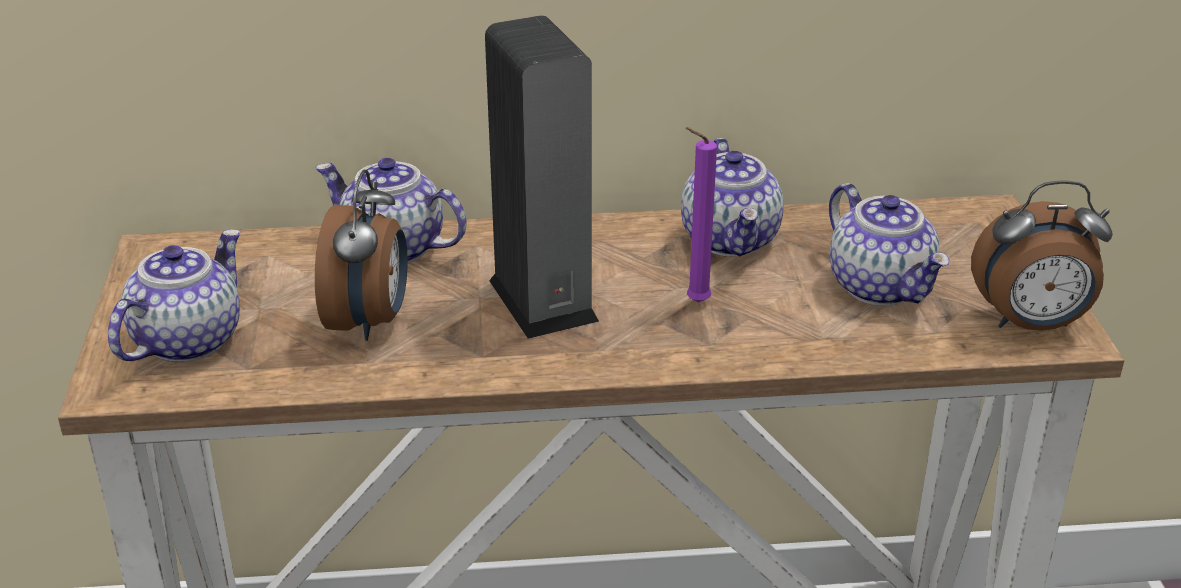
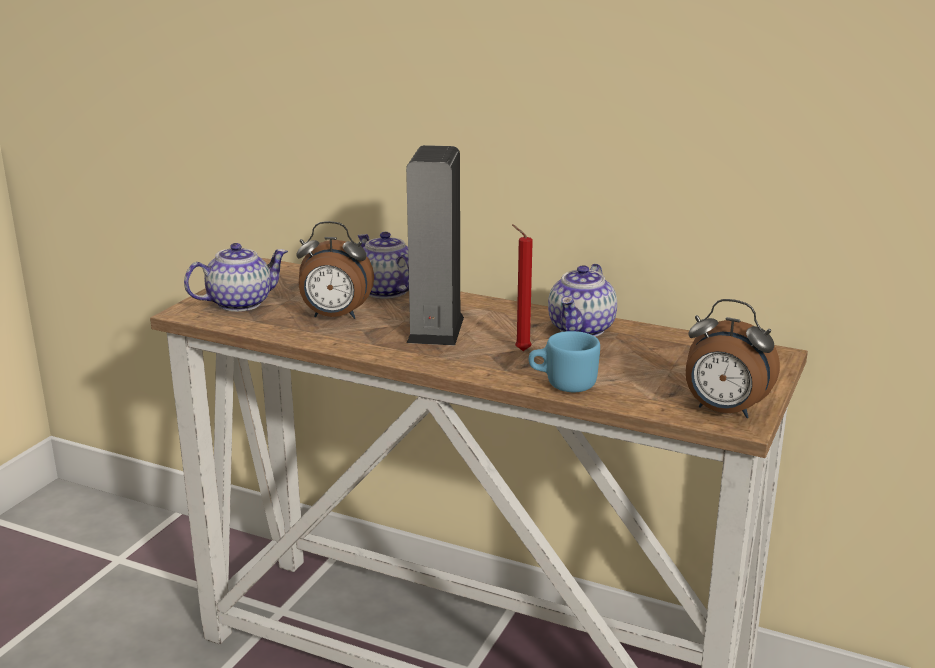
camera: 30 degrees right, 10 degrees down
(370, 321) = (335, 316): alarm clock -> alarm clock turned 60 degrees clockwise
(694, 302) = (520, 350): purple candle -> red candle
(808, 345) = (563, 384): none -> blue mug
(881, 287) = (647, 371): teapot -> none

